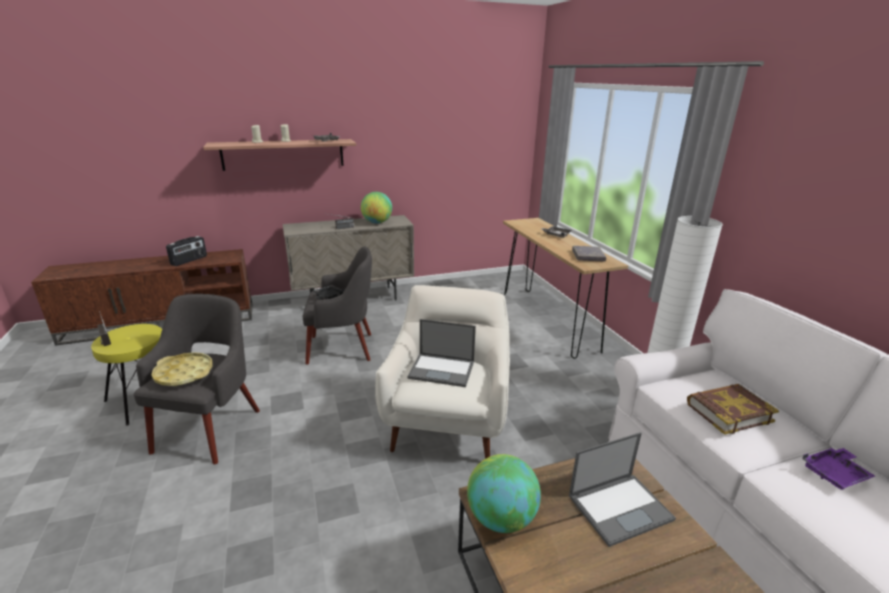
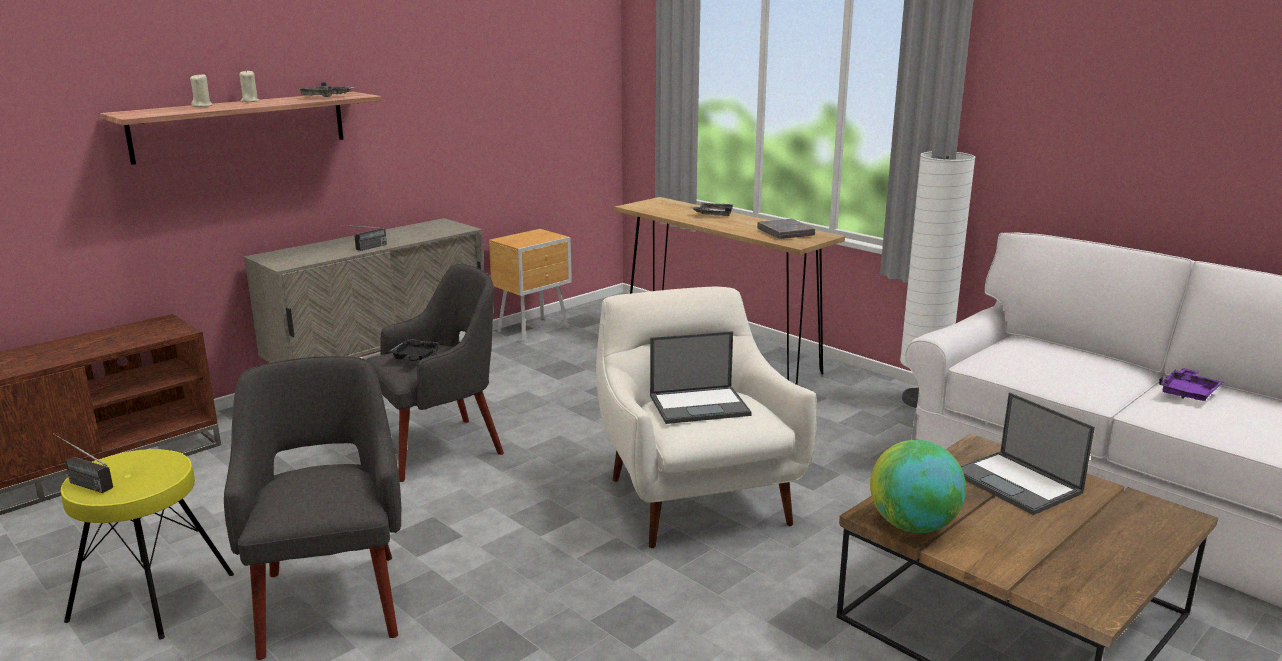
camera: 25 degrees left, 5 degrees down
(184, 373) = (309, 495): yellow tray -> none
(189, 260) = (89, 346): radio -> none
(377, 222) = (416, 233): globe -> none
(454, 285) = (535, 330): none -> brown nightstand
(620, 507) = (1018, 483): laptop -> laptop turned 105 degrees clockwise
(728, 412) = (1061, 367): book -> none

